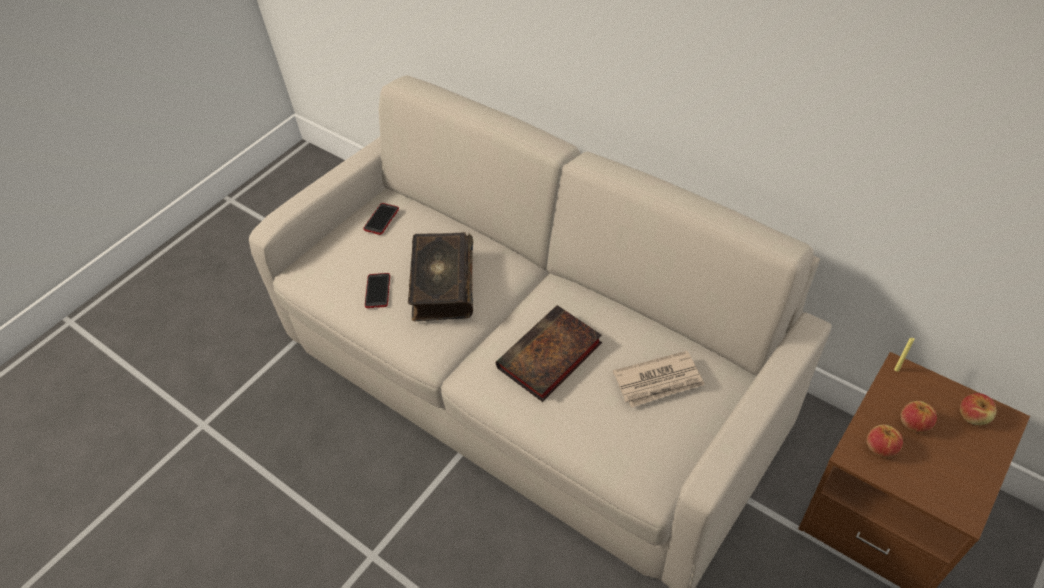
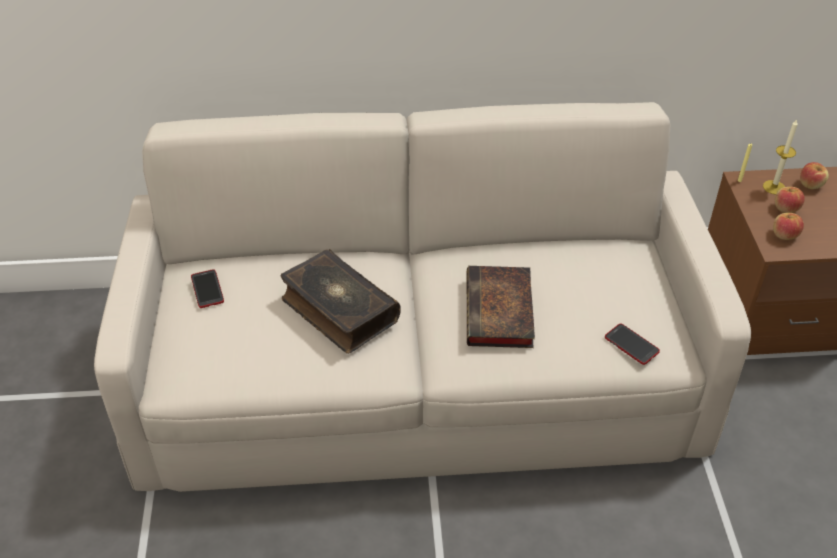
camera: 45 degrees left, 5 degrees down
(377, 291) = (281, 350): phone -> phone (631, 345)
(659, 381) = (601, 280): newspaper -> none
(927, 396) = (774, 187): none -> candle

